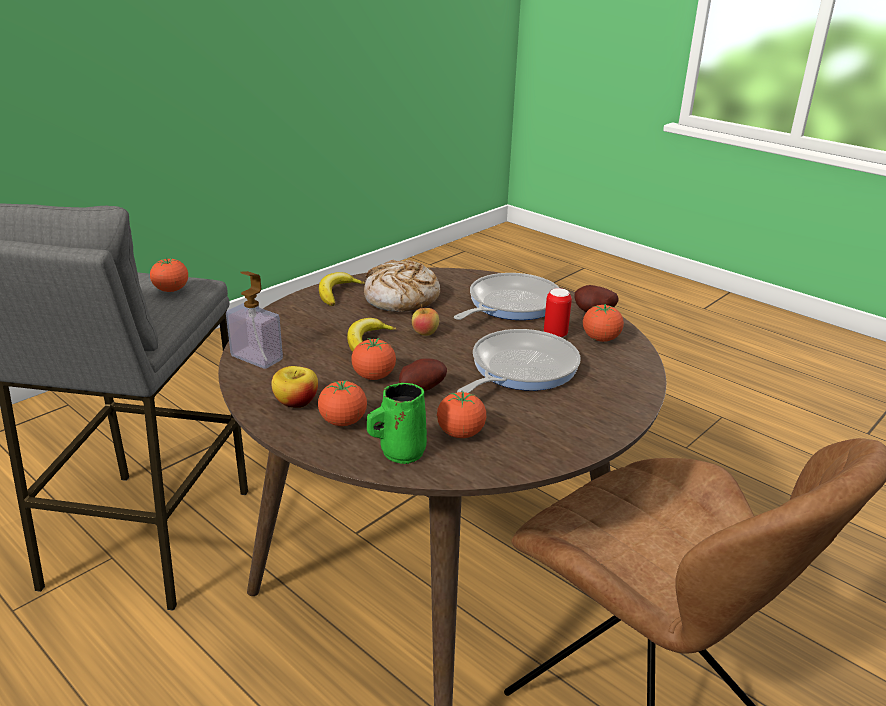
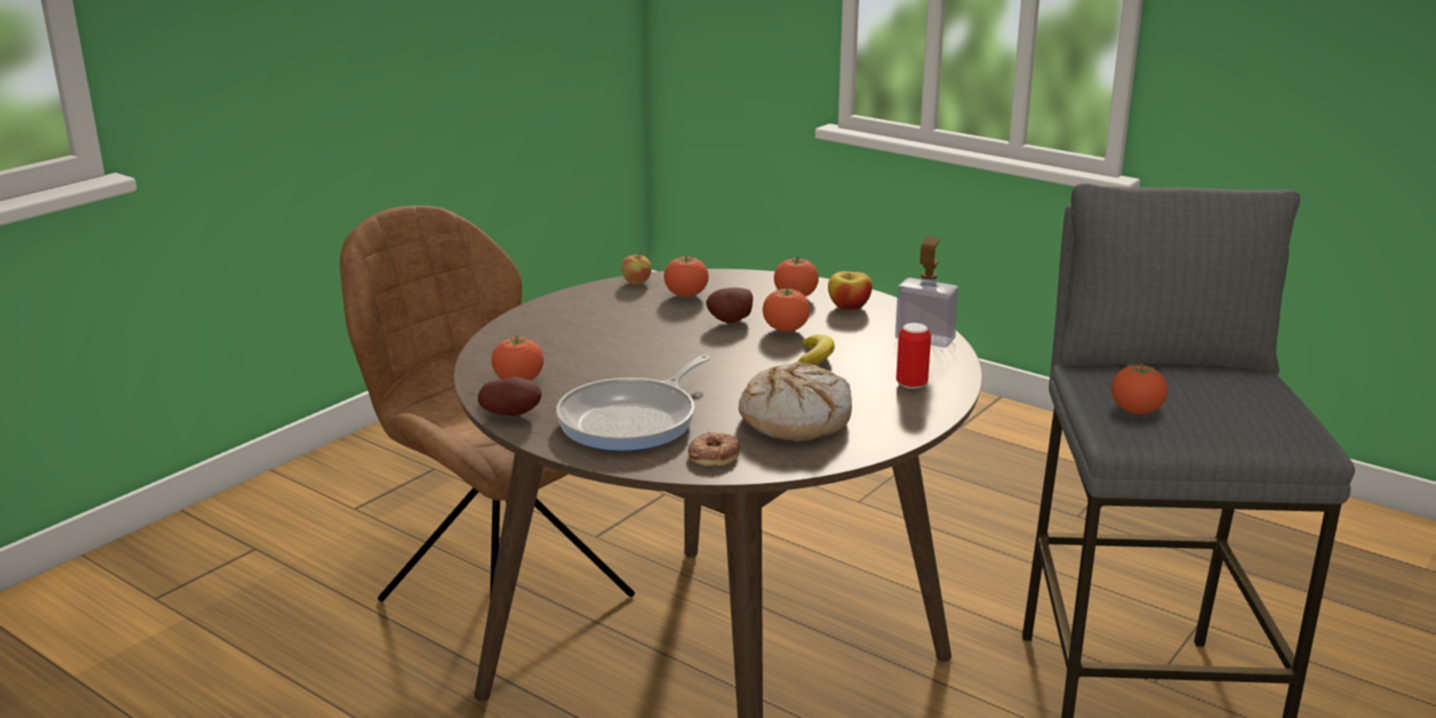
camera: 175 degrees right, 5 degrees down
(337, 293) = (894, 420): banana -> none
(400, 452) = (736, 283): green mug -> none
(425, 333) = (745, 375): apple -> apple (636, 282)
(460, 281) = (713, 455): none -> donut
(520, 369) = (627, 345): frying pan -> none
(555, 335) = (577, 383): can -> can (911, 384)

